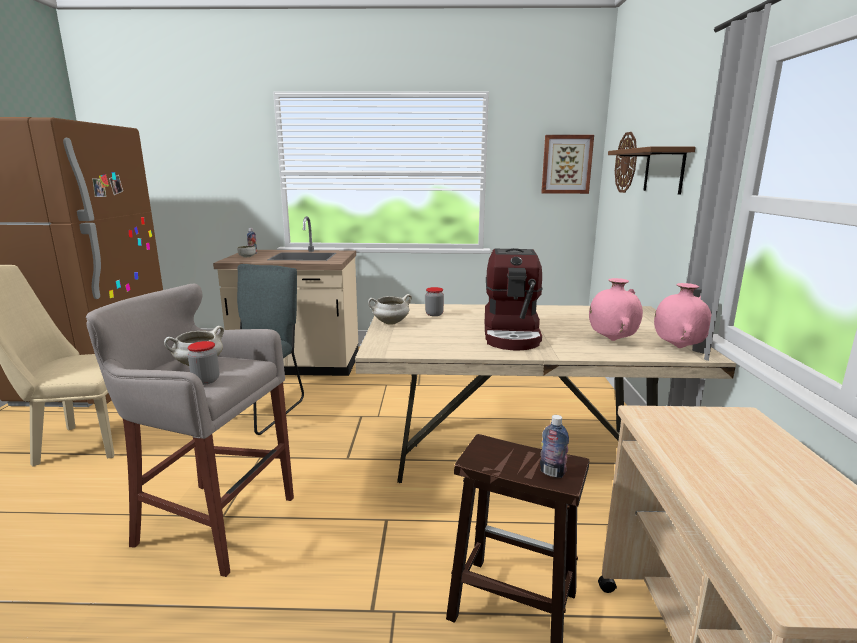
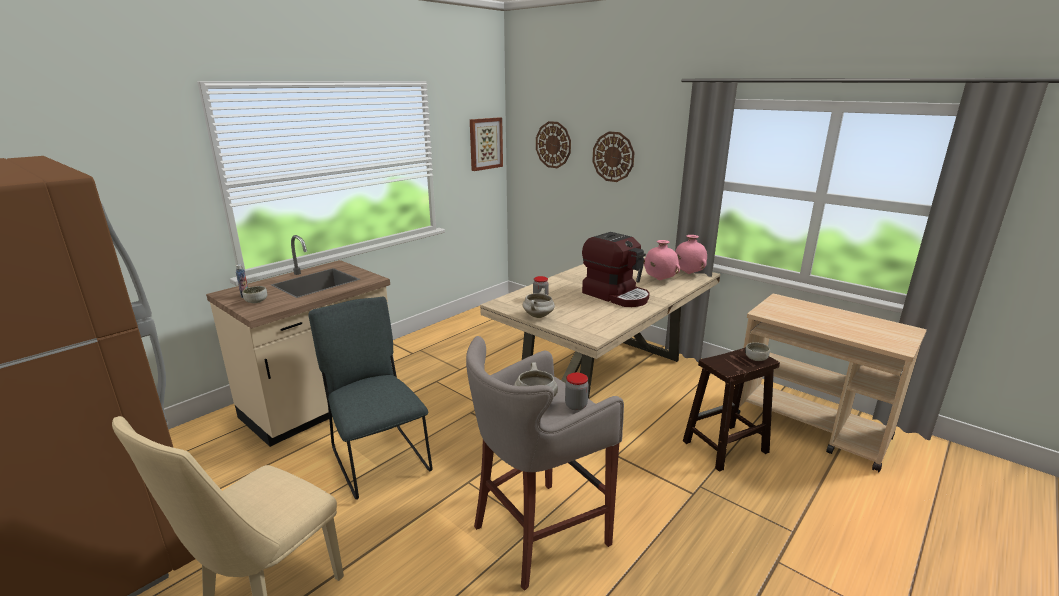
camera: 50 degrees left, 5 degrees up
(552, 472) = (756, 358): bottle -> bowl
(664, 170) = (613, 156): brown shelf -> wall clock

